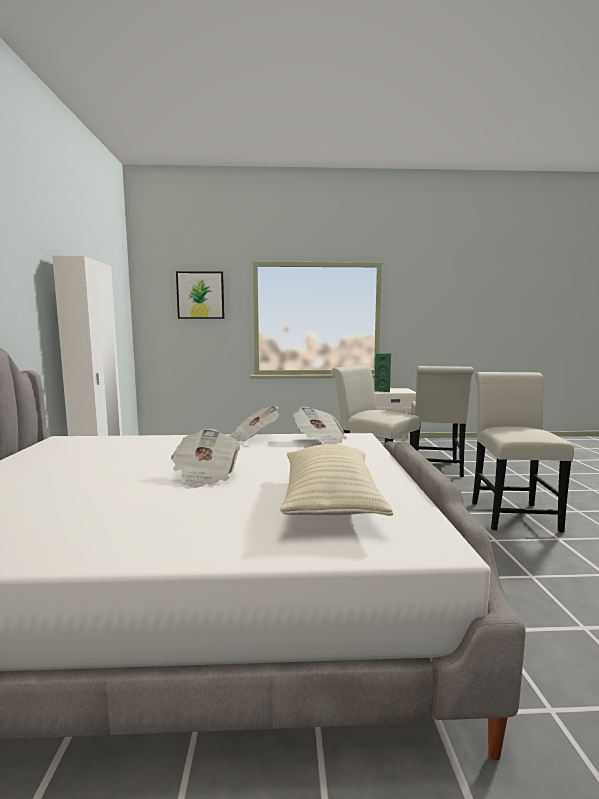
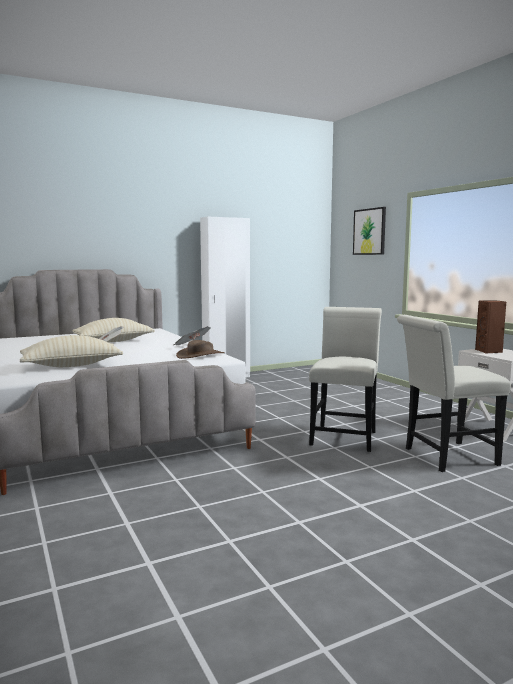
camera: 65 degrees right, 0 degrees up
(128, 465) = (113, 341): none -> beige pillow
(320, 440) = (200, 355): newspaper -> brown hat
(383, 390) = (489, 351): green speaker -> brown speaker
(511, 514) = (345, 499): white chair -> none

